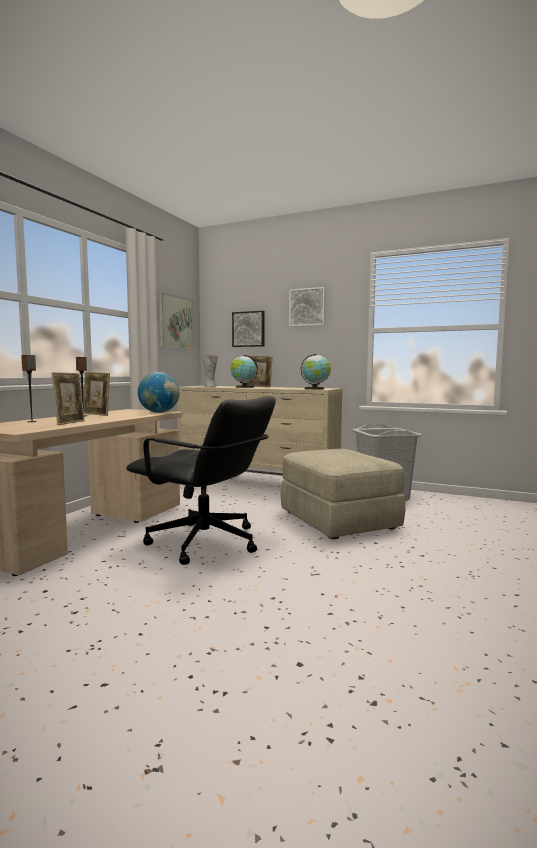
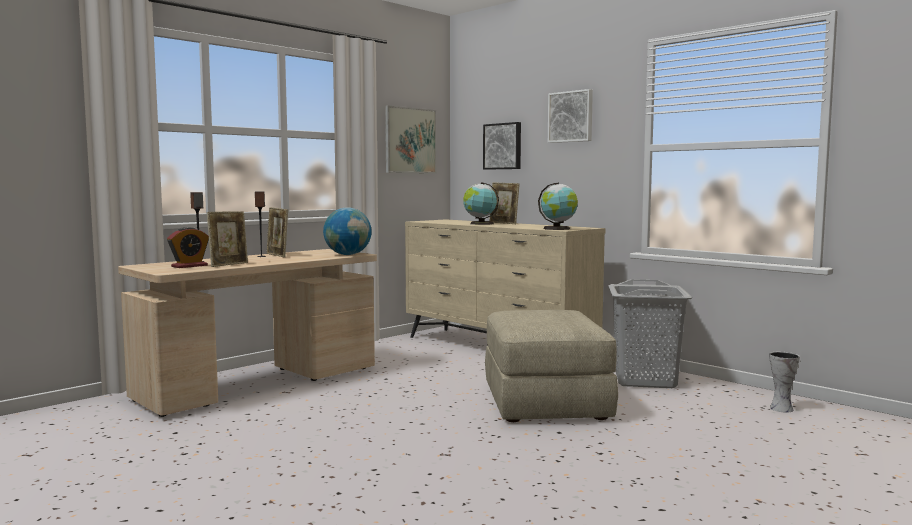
camera: 20 degrees right, 0 degrees up
(31, 425) = (189, 266): none -> alarm clock
(205, 543) = (362, 409): black office chair -> none
(210, 386) = (445, 221): vase -> vase (780, 408)

